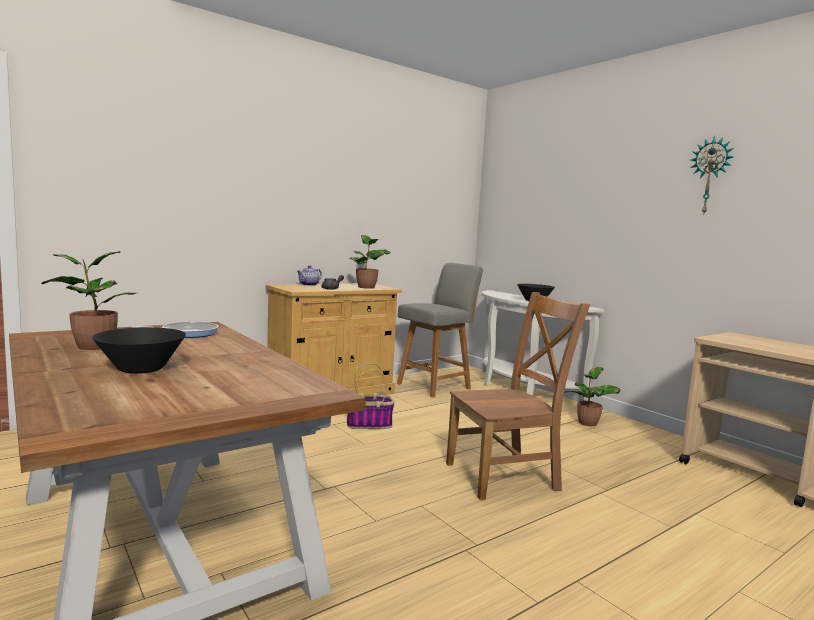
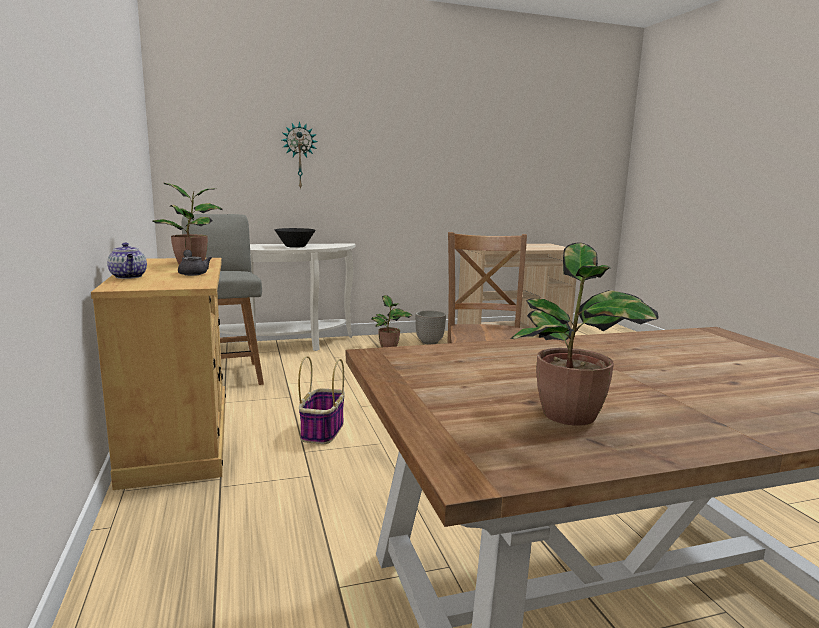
camera: 70 degrees left, 5 degrees up
(140, 369) = (691, 387): black bowl -> none
(186, 333) = (451, 366): frying pan -> none
(639, 438) = (429, 342): none -> planter
(710, 176) = (433, 122): wall clock -> wall clock (299, 156)

